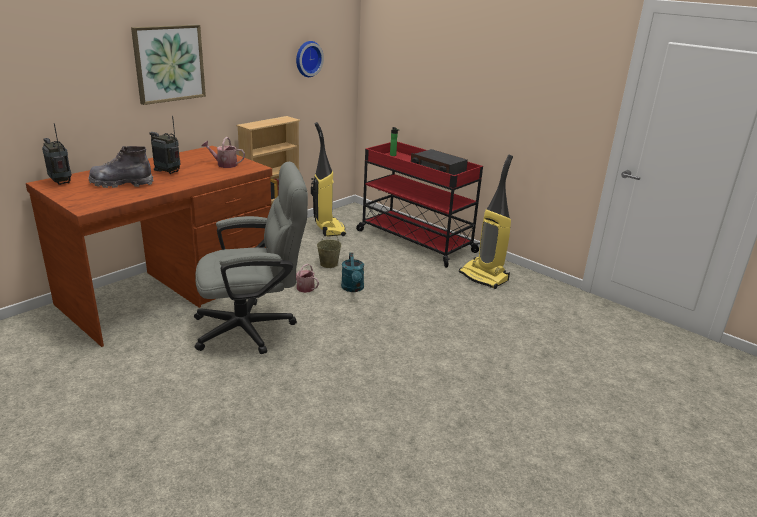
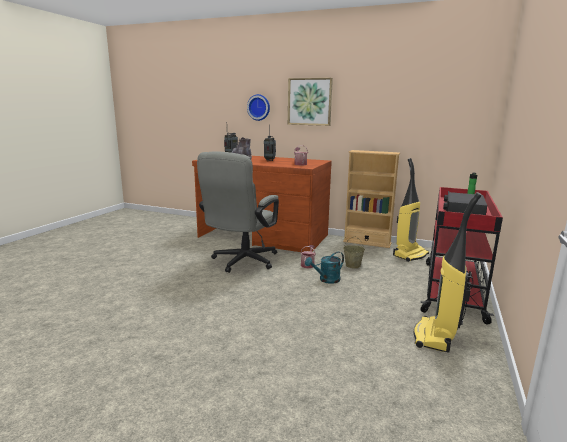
camera: 70 degrees right, 10 degrees down
(254, 328) = (241, 262): grey office chair -> grey office chair turned 60 degrees clockwise
(307, 58) = (432, 109): wall clock -> wall clock (259, 107)

